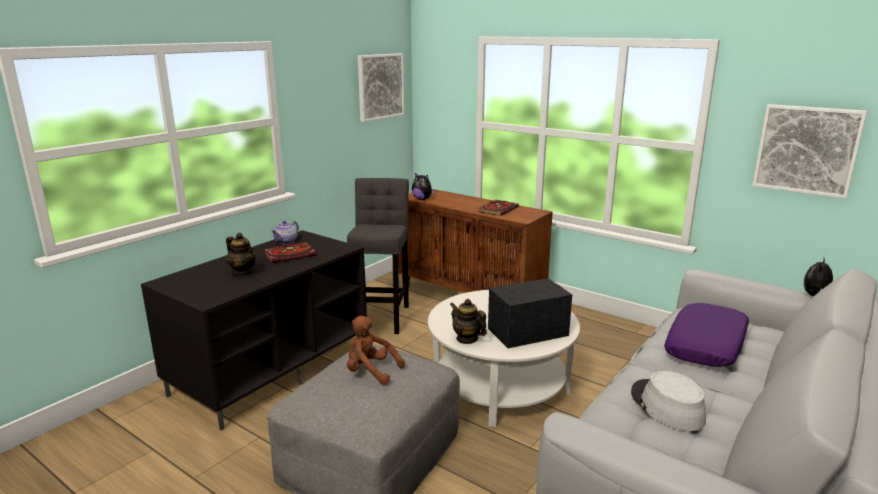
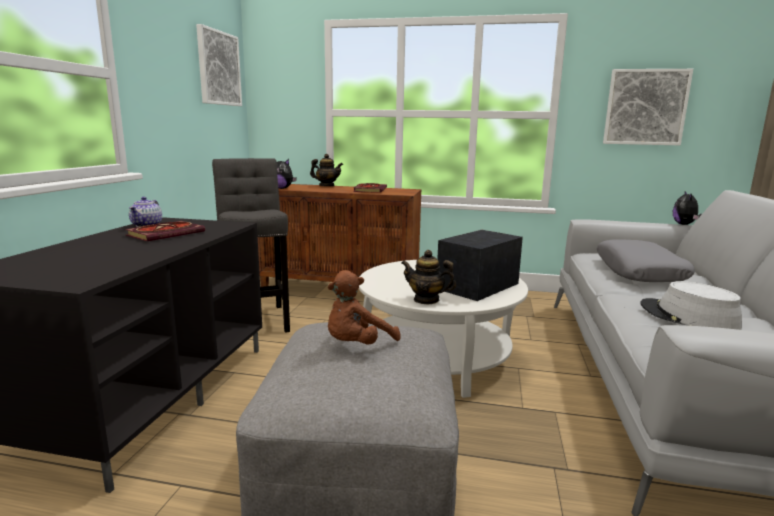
camera: 25 degrees left, 5 degrees down
(243, 272) = (111, 252): teapot -> teapot (326, 186)
(371, 371) = (357, 345): brown plush toy -> brown plush toy turned 45 degrees counterclockwise
(706, 345) = (639, 272): purple pillow -> grey pillow

